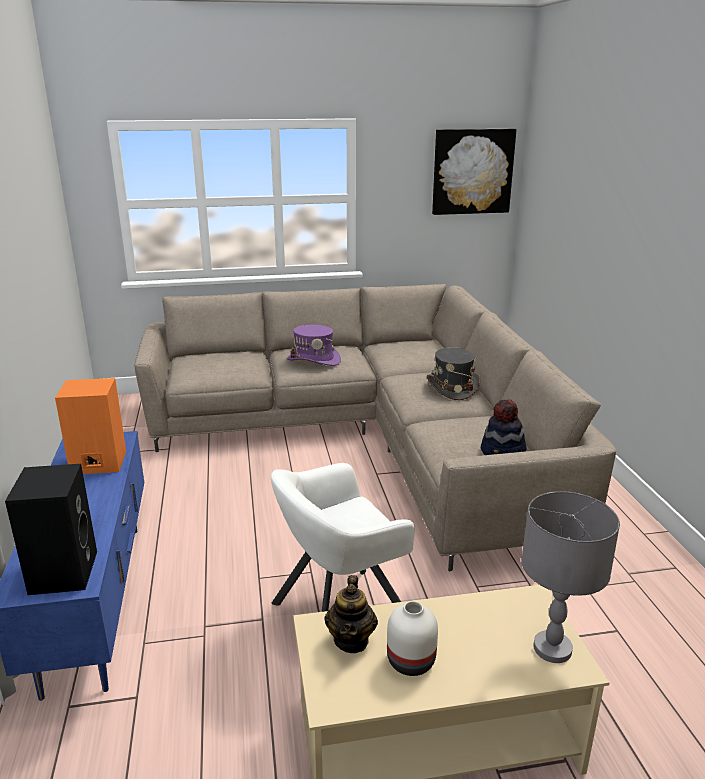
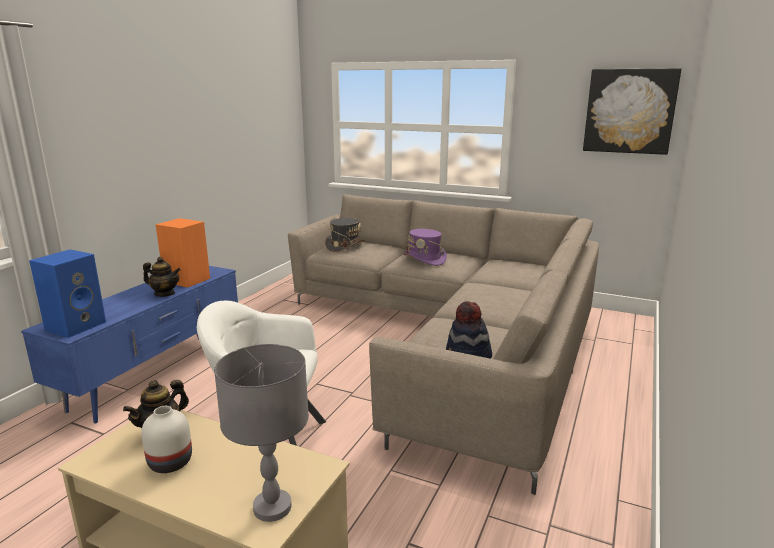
camera: 35 degrees right, 5 degrees down
(62, 571) = (76, 325): black speaker -> blue speaker
(104, 489) = (164, 294): none -> teapot
(452, 387) = (505, 300): grey hat -> grey hat (345, 246)

